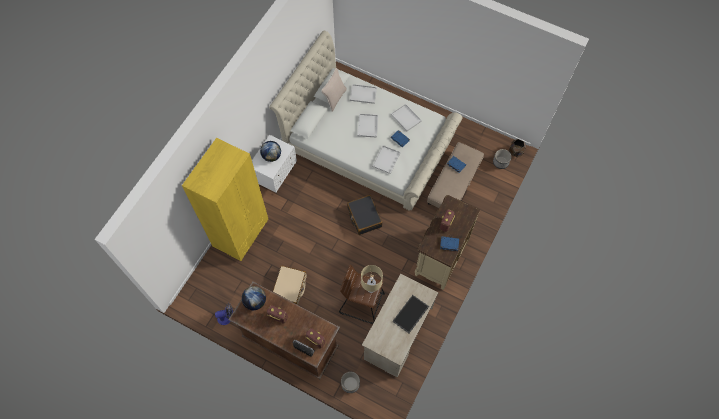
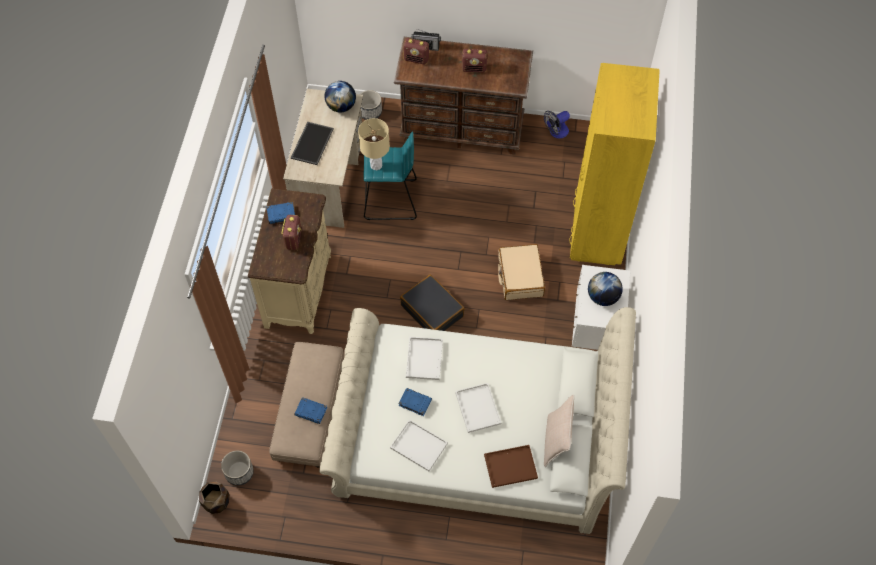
camera: 160 degrees right, 5 degrees down
(255, 302) = (510, 75): globe -> globe (341, 106)
(290, 288) = (494, 188): beige suitcase -> beige suitcase (520, 276)
(362, 302) = (390, 200): brown stool -> turquoise stool
(363, 94) = (509, 467): white tray -> brown tray

